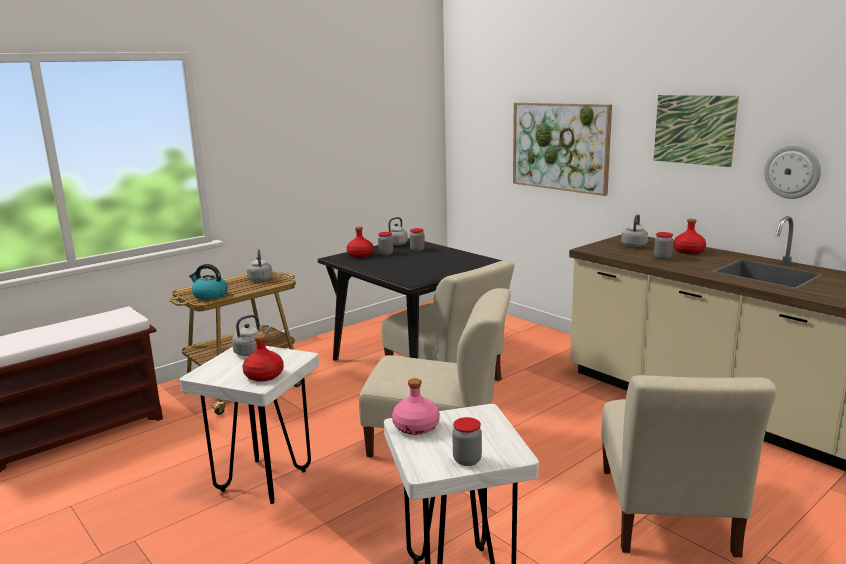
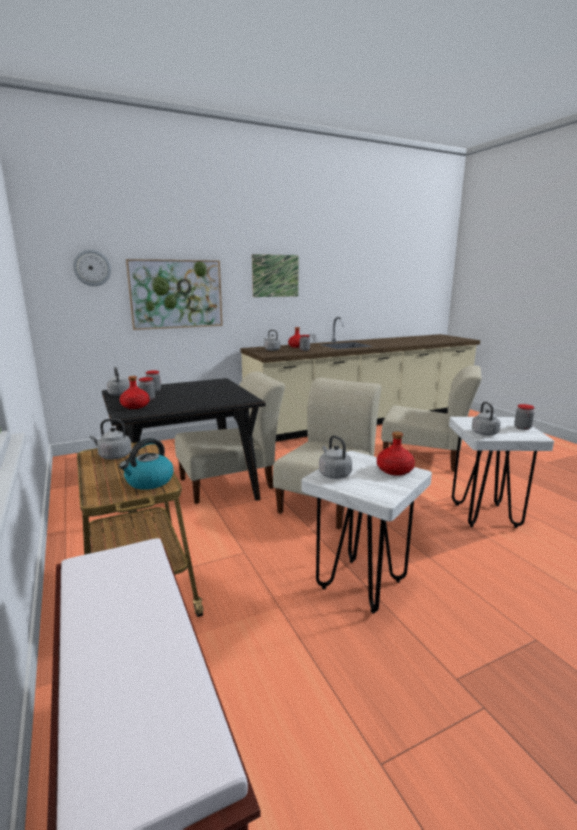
camera: 75 degrees left, 0 degrees up
(416, 427) = (485, 434): pink bottle -> grey kettle
(792, 171) = (326, 295): wall clock -> wall clock (92, 268)

